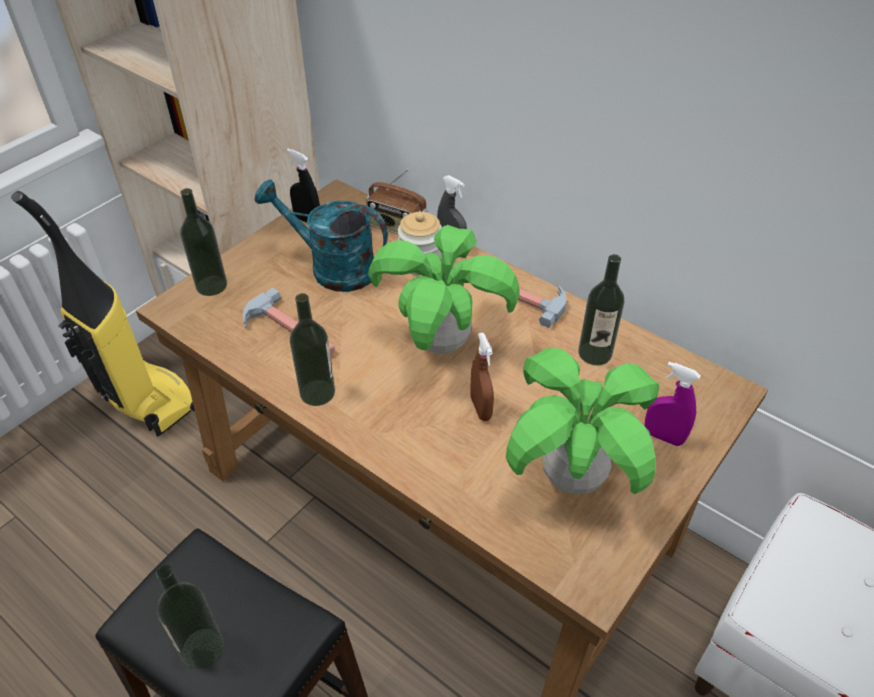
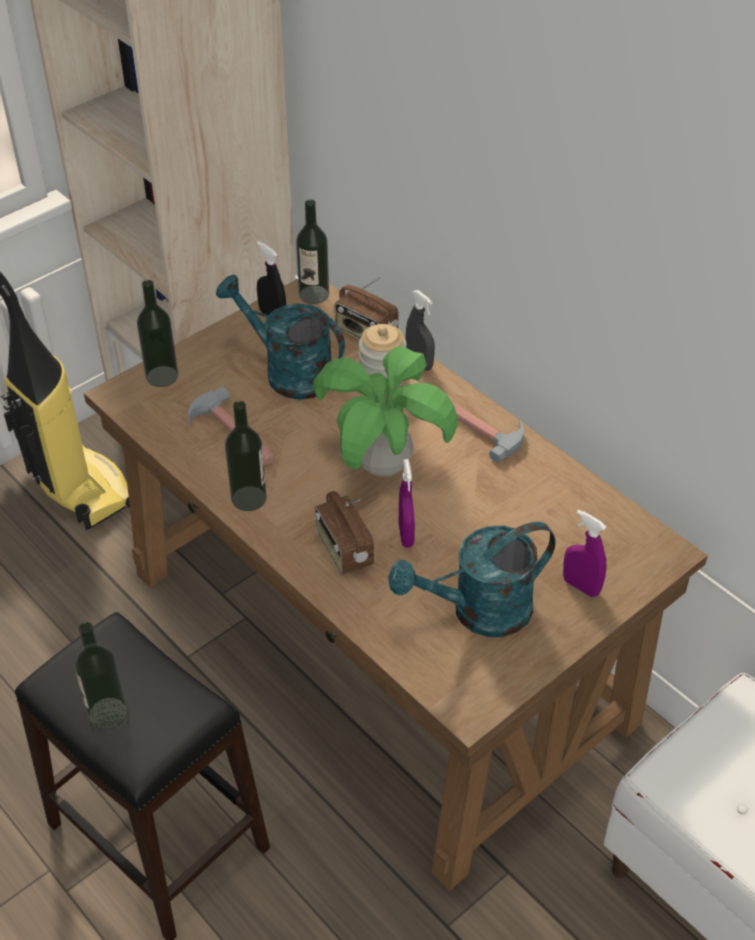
camera: 10 degrees right, 0 degrees up
(423, 433) = (343, 551): none -> radio
(480, 408) = (406, 535): brown spray bottle -> purple spray bottle
(573, 478) = (478, 612): potted plant -> turquoise watering can
(595, 353) = (538, 495): bottle -> bottle (314, 294)

